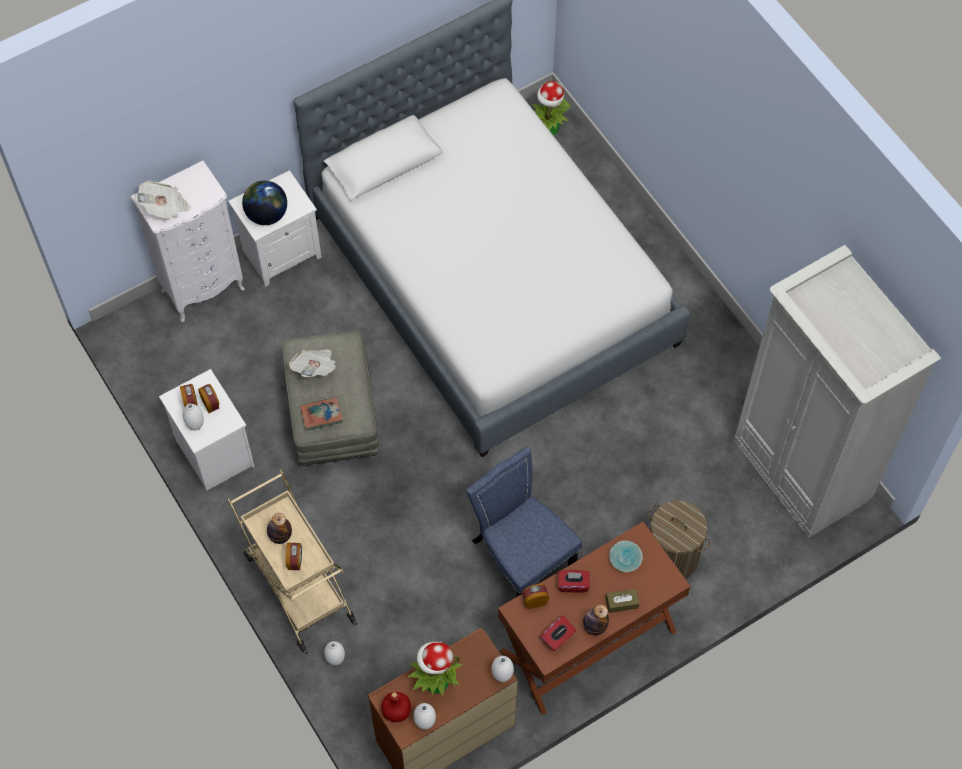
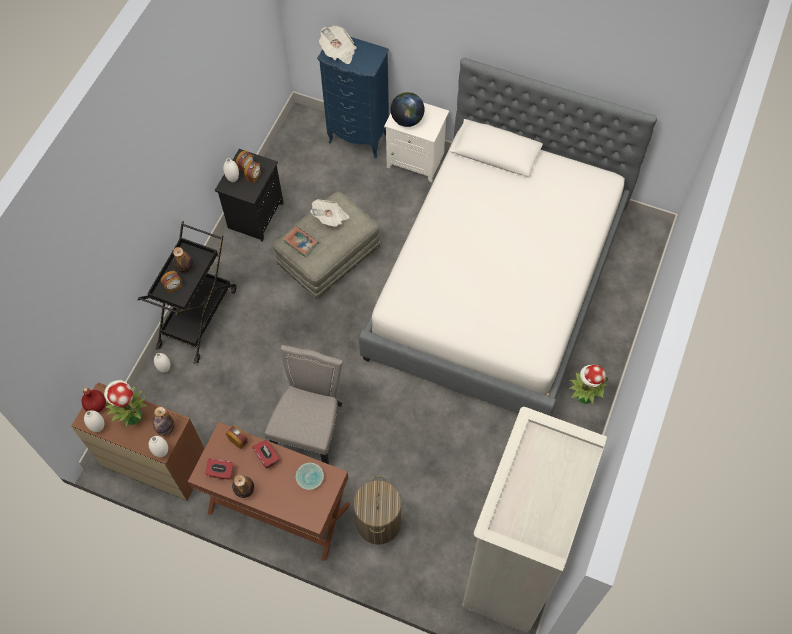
camera: 55 degrees right, 0 degrees up
(204, 291) = (357, 140): white dresser -> blue dresser
(213, 452) = (255, 215): white nightstand -> black nightstand
(299, 588) = (199, 318): beige cart -> black cart
(477, 657) = (166, 429): none -> bottle
(522, 557) = (310, 429): blue chair -> grey chair
(548, 129) = (637, 243): potted plant -> potted plant (584, 396)
(622, 603) = (275, 497): brown tissue box -> none

